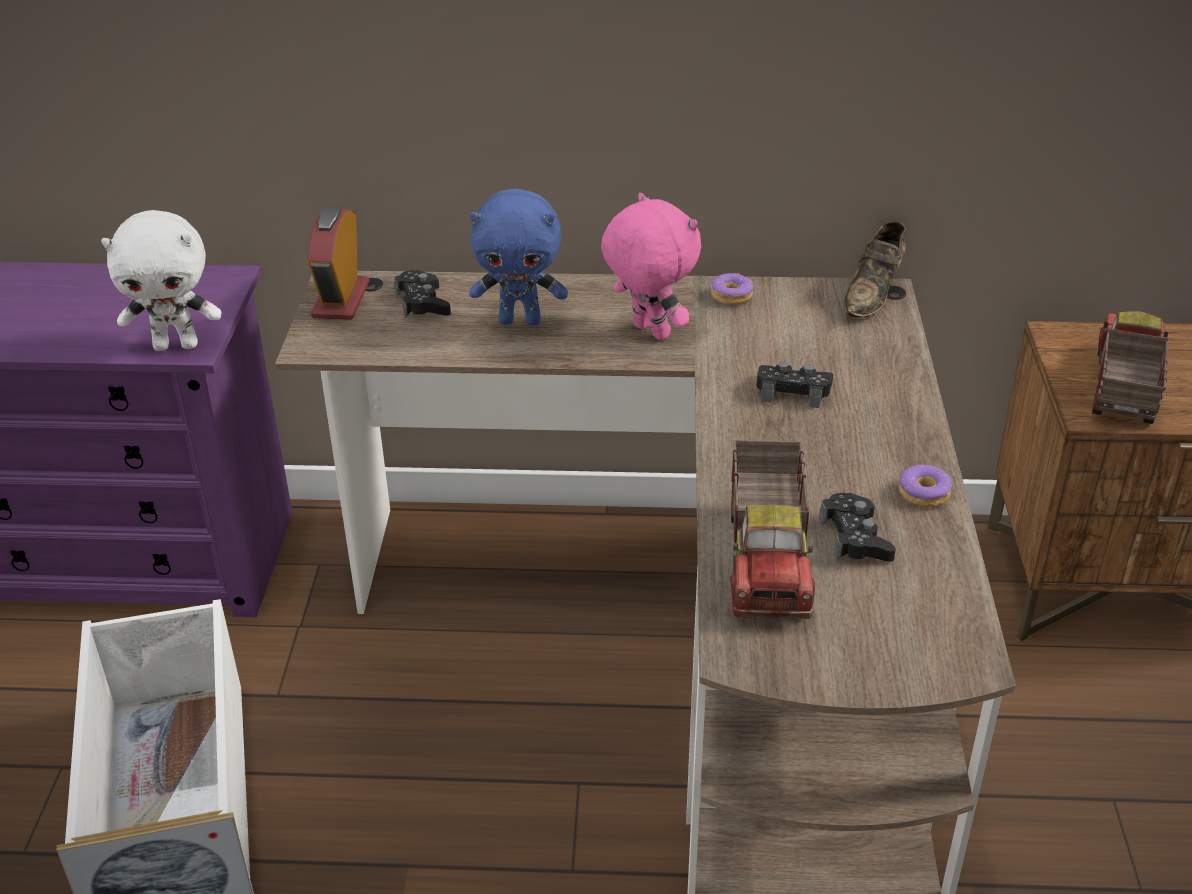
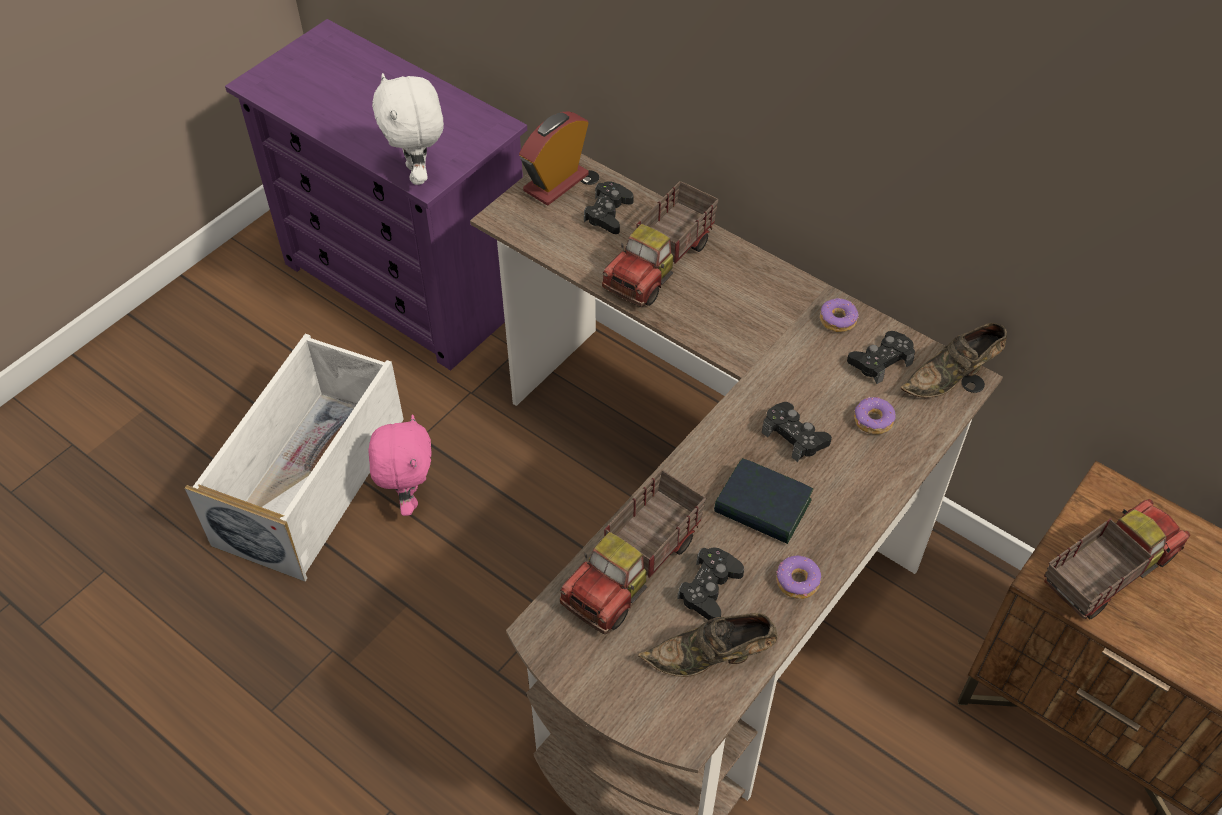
camera: 35 degrees right, 15 degrees up
(177, 345) = (418, 174): white plush toy -> white plush toy turned 45 degrees clockwise
(520, 320) = (661, 264): blue plush toy -> toy truck
(648, 332) = (742, 323): pink plush toy -> pink plush toy (408, 497)
(802, 308) = (880, 361): none -> black game controller
(828, 455) = (762, 507): none -> book
(845, 351) = (872, 420): none -> donut
(921, 590) = (711, 658): none -> brown shoe

